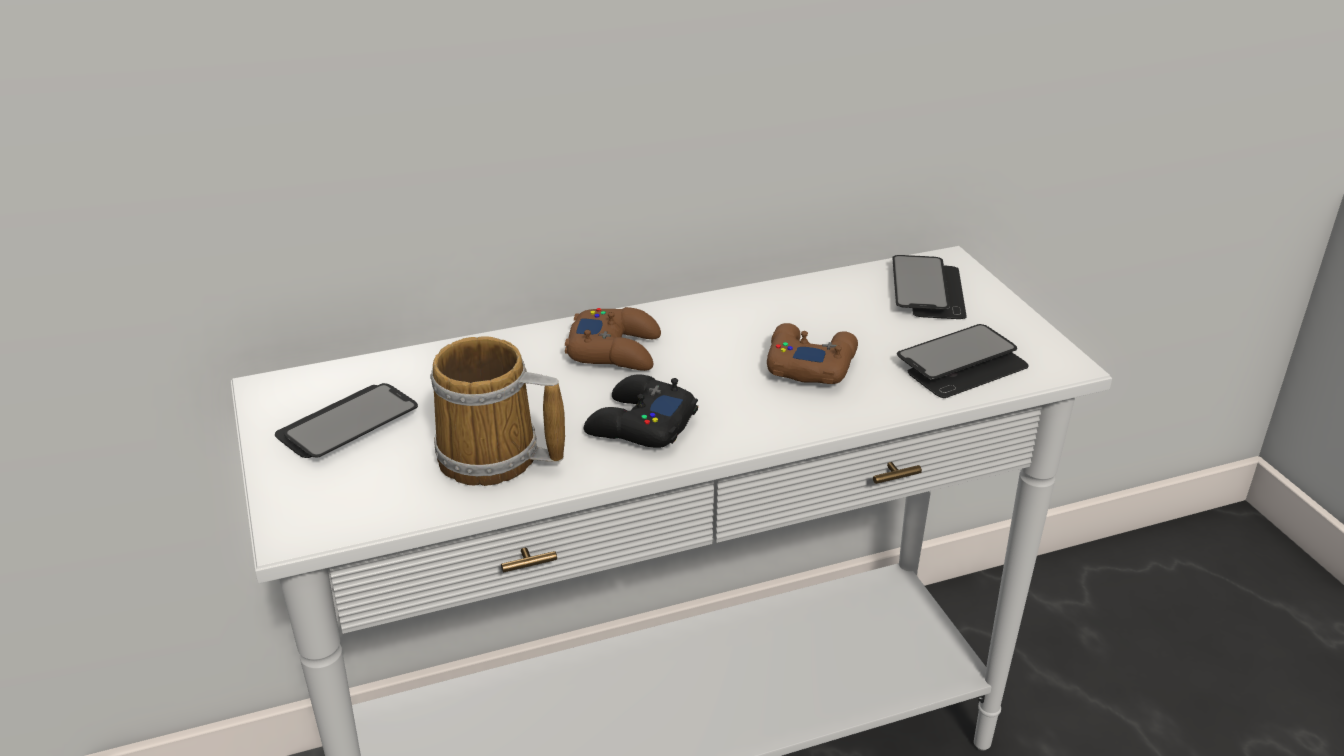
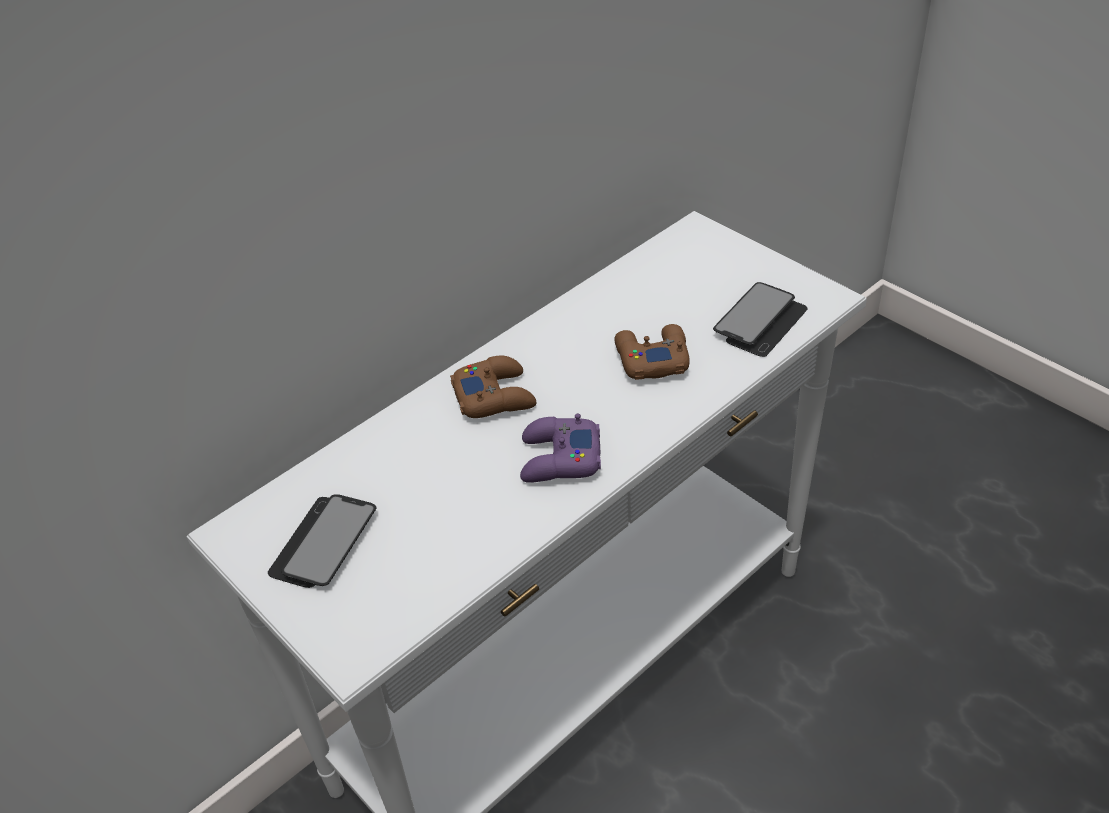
camera: 20 degrees left, 10 degrees up
(493, 459) = (466, 531): mug -> none
(639, 425) = (559, 459): black game controller -> purple game controller
(927, 290) = (696, 261): phone -> none

